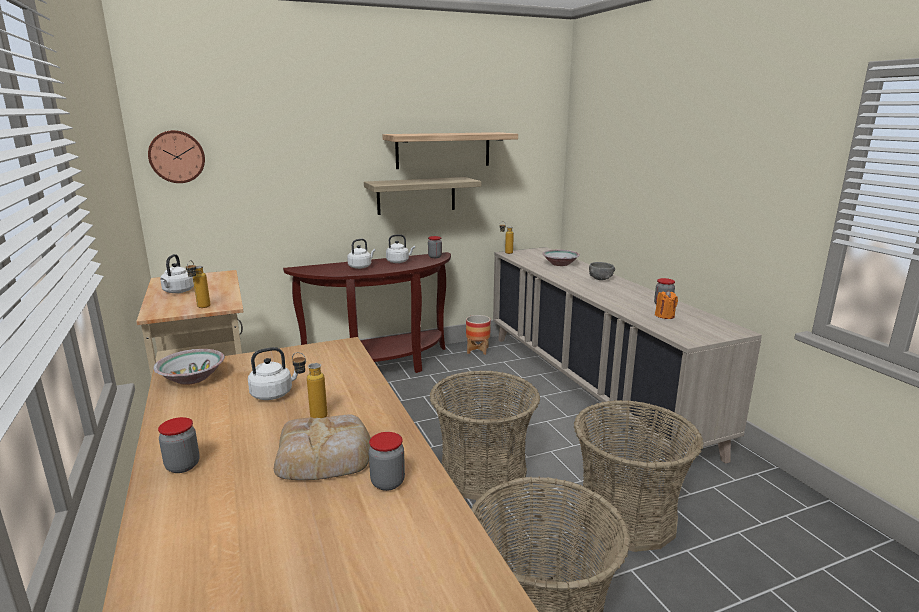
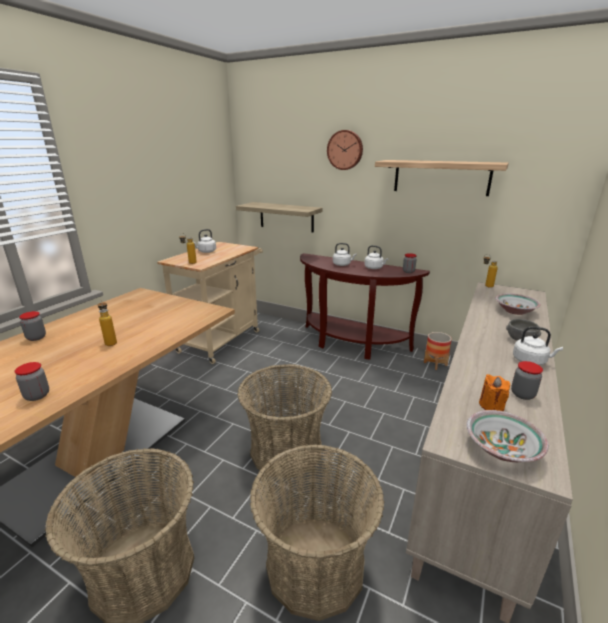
camera: 50 degrees right, 5 degrees up
(177, 156) = (254, 169): wall clock -> wall clock (345, 150)
(193, 378) = (133, 299): bowl -> bowl (502, 449)
(274, 394) = (130, 322): white kettle -> white kettle (531, 361)
(325, 455) = (63, 364): bread -> none
(416, 195) = (409, 216): shelf -> shelf (286, 217)

